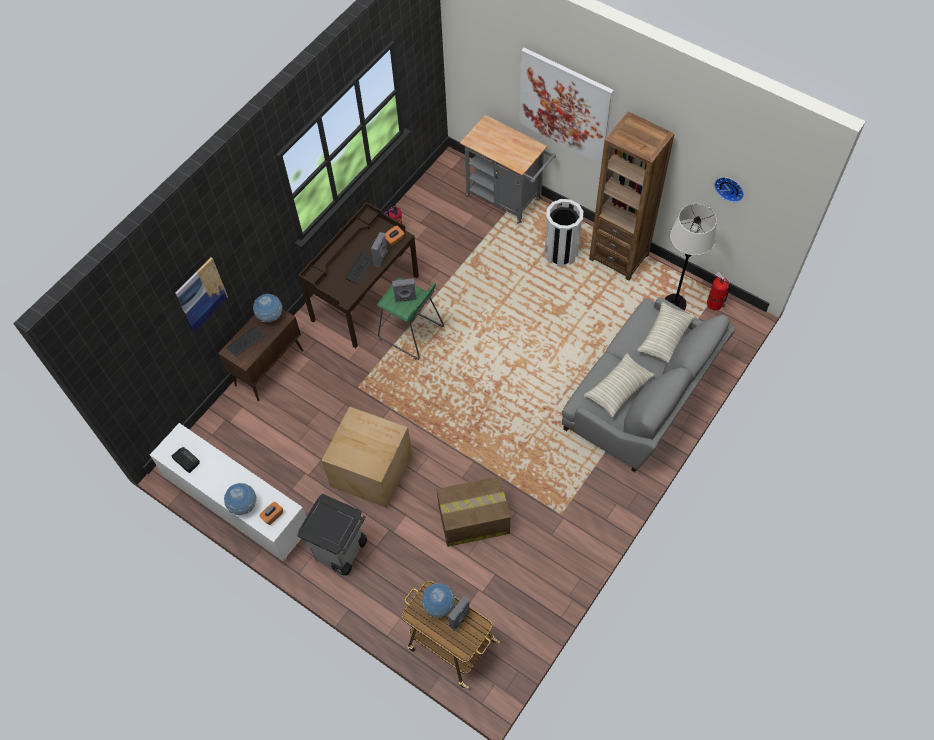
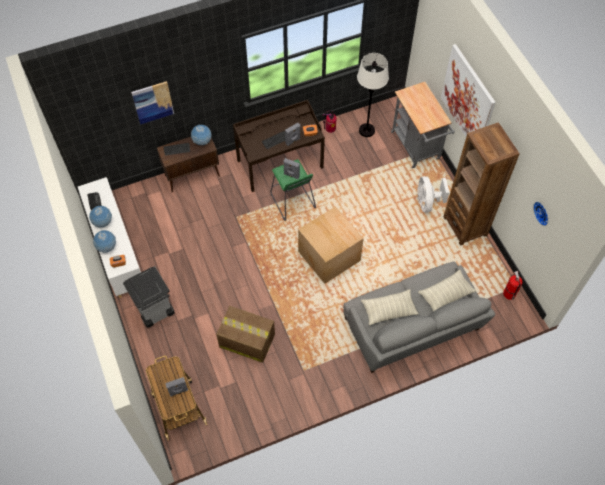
camera: 30 degrees right, 0 degrees up
(371, 469) = (208, 272): cardboard box -> cardboard box (329, 255)
(439, 606) = (172, 375): globe -> globe (103, 222)
(561, 253) = (427, 202): white trash can -> white fan
(675, 304) = (480, 279): white floor lamp -> white floor lamp (367, 130)

